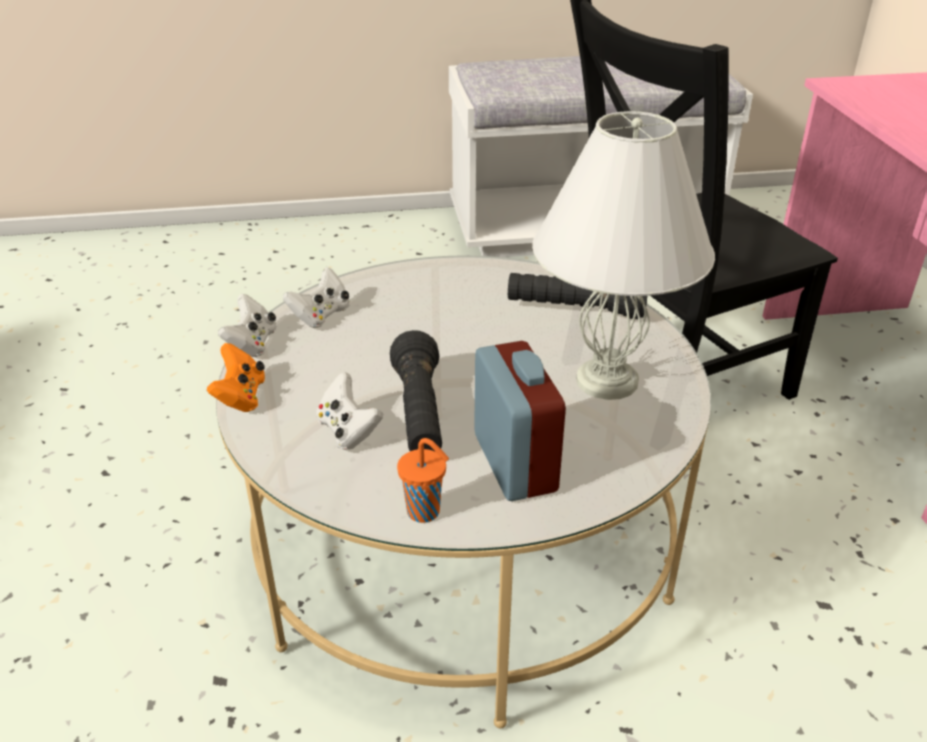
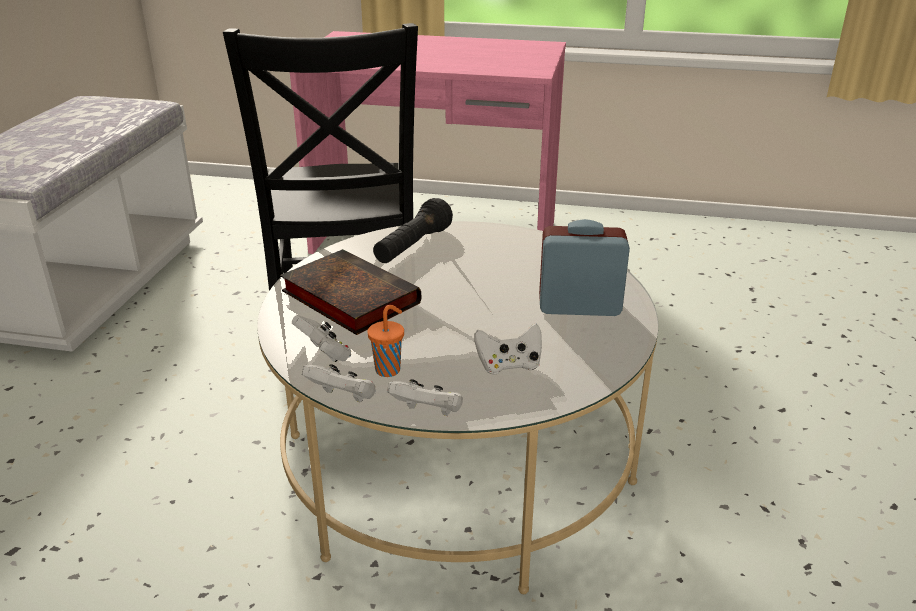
camera: 70 degrees left, 5 degrees down
(241, 397) = (428, 413): orange game controller -> white game controller
(419, 413) = (504, 331): black flashlight -> none
(425, 512) = (617, 348): orange cup -> orange cup (389, 369)
(434, 299) = (347, 297): none -> book
(606, 381) = (508, 257): white table lamp -> none

